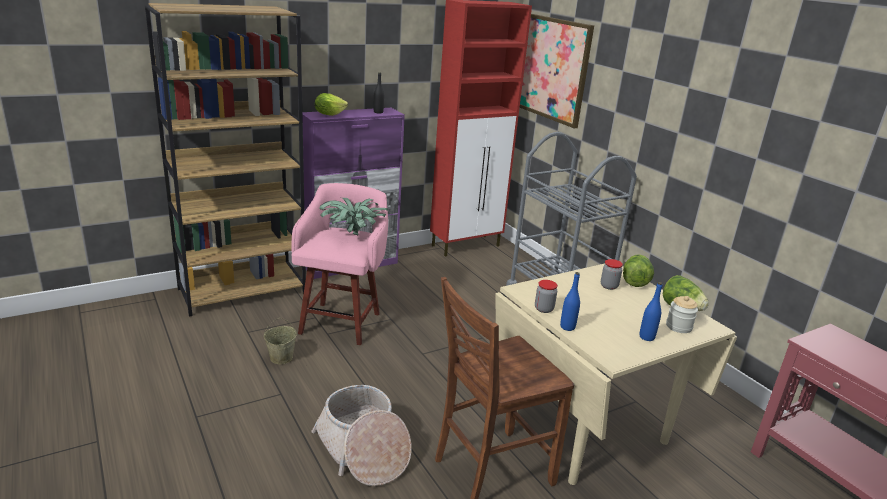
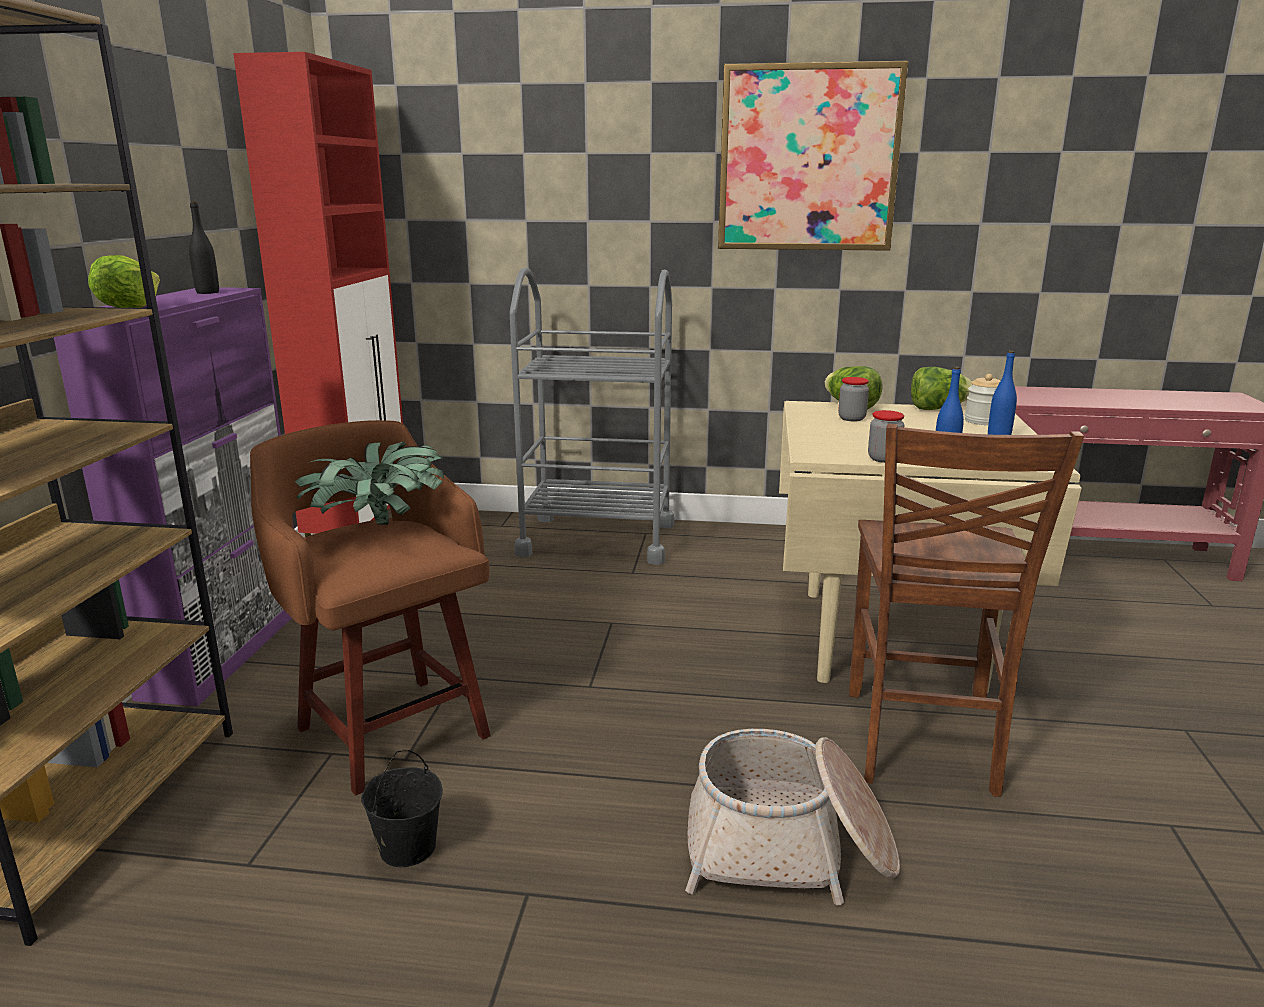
camera: 50 degrees left, 5 degrees down
(281, 357) = (407, 847): beige bucket -> black bucket
(341, 321) = (389, 729): pink stool -> brown stool
(553, 69) = (433, 180): picture -> picture (808, 159)

